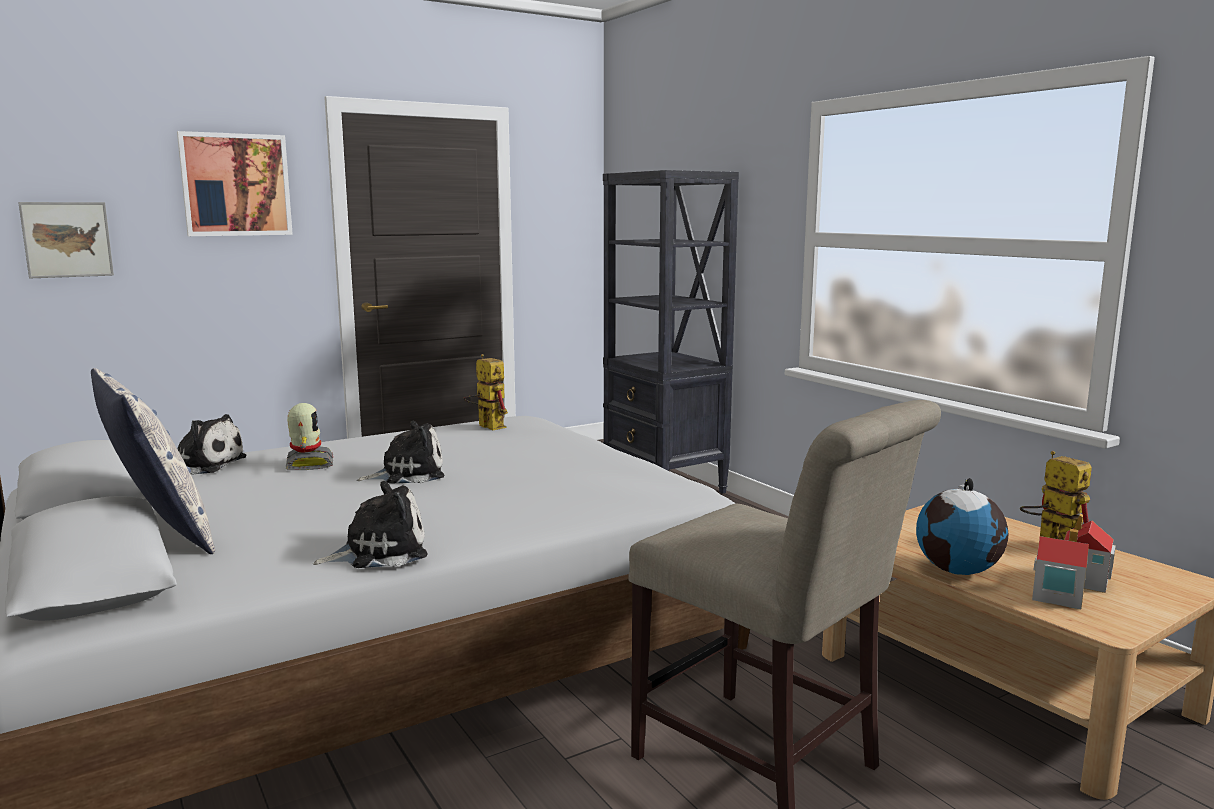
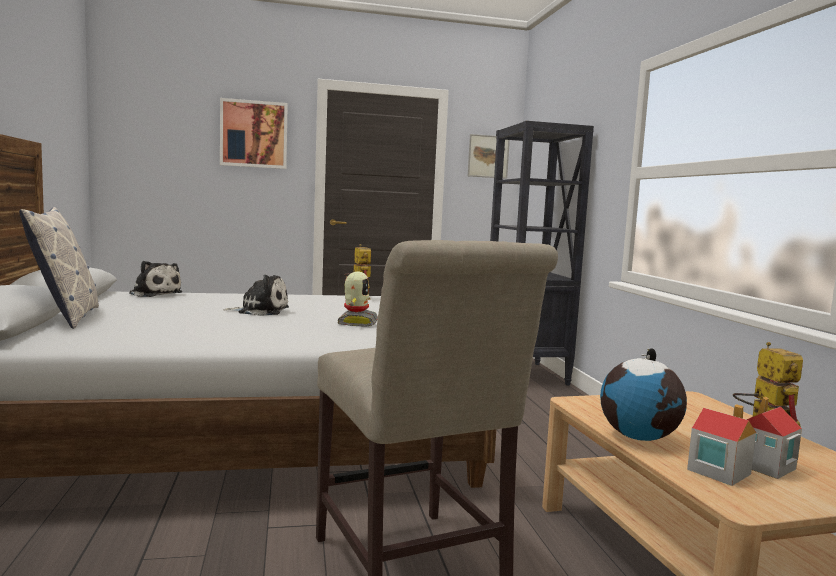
camera: 20 degrees right, 5 degrees down
(67, 239) = (149, 162): picture -> picture (488, 156)
(308, 464) = (211, 300): toy robot -> toy robot (356, 322)
(379, 552) = (166, 341): plush toy -> none

